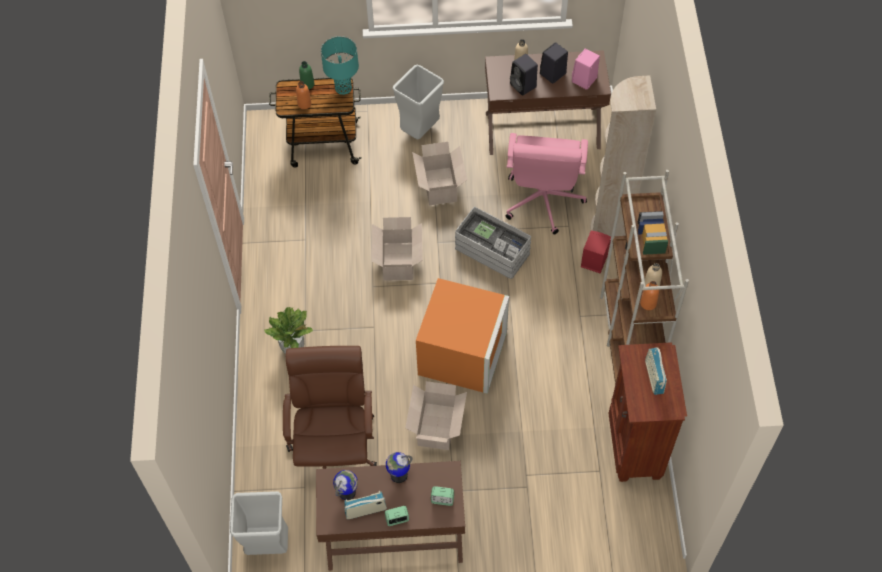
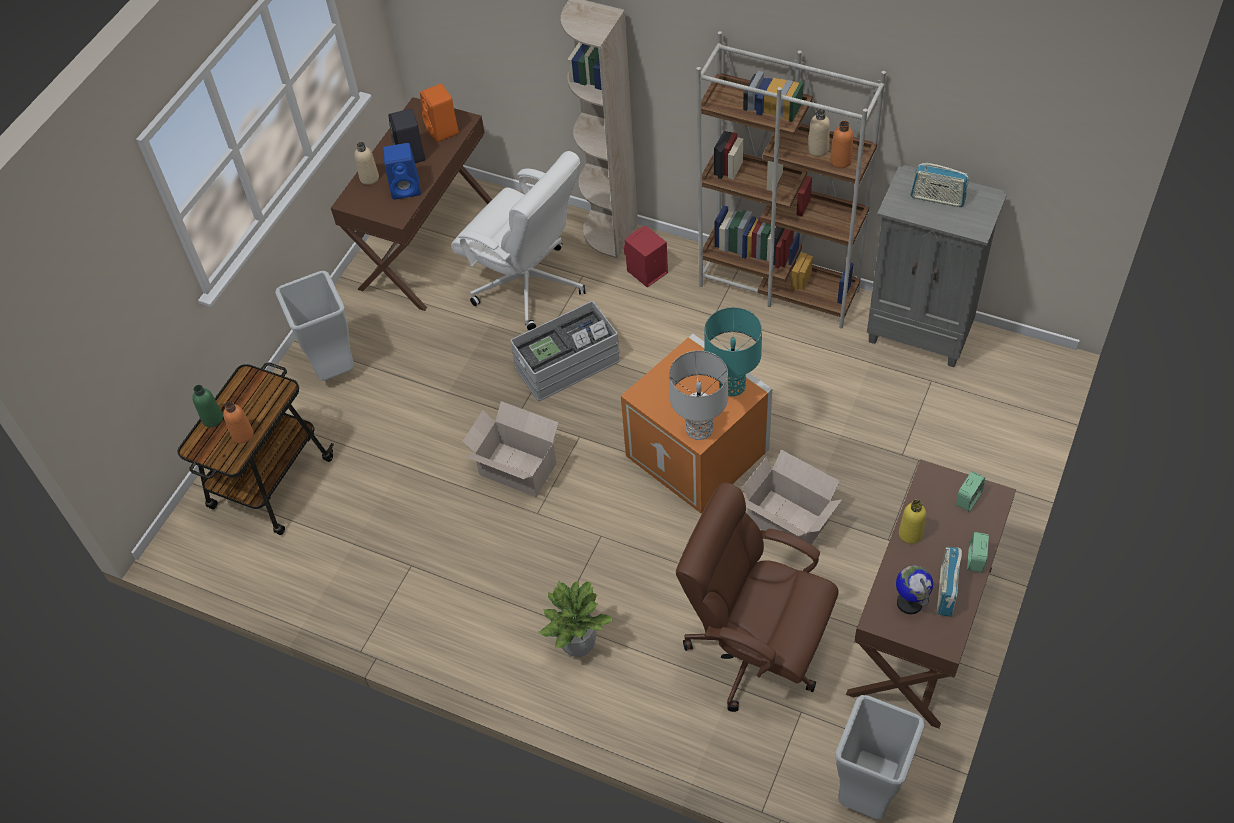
camera: 60 degrees left, 5 degrees down
(343, 88) = (252, 380): turquoise table lamp -> turquoise table lamp (731, 386)
(398, 475) = (910, 534): globe -> yellow bottle
(434, 331) = (700, 429): none -> white table lamp
(440, 185) = (432, 379): cardboard box -> none
(524, 86) = (406, 188): black speaker -> blue speaker
(543, 199) = (527, 284): pink office chair -> white office chair
(584, 80) = (443, 131): pink speaker -> orange speaker
(633, 449) = (918, 338): brown cabinet -> grey cabinet

